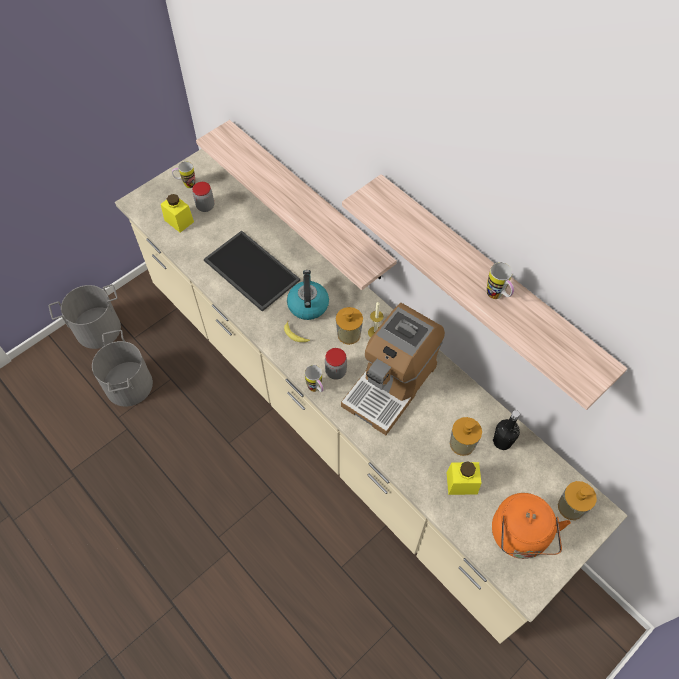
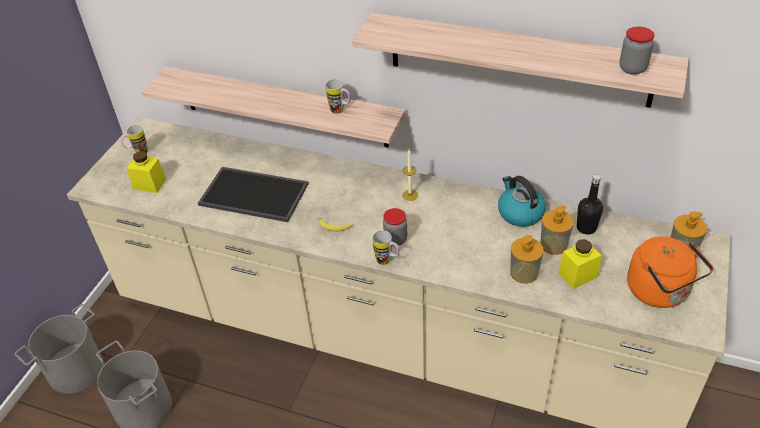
camera: 25 degrees left, 15 degrees down
(205, 206) = (170, 162): jar -> jar (632, 68)
(308, 304) = (329, 199): kettle -> kettle (520, 213)
(349, 334) = (386, 206): soap dispenser -> soap dispenser (524, 273)
(390, 384) = (454, 228): coffee machine -> none
(497, 296) = (544, 52): mug -> mug (340, 111)

